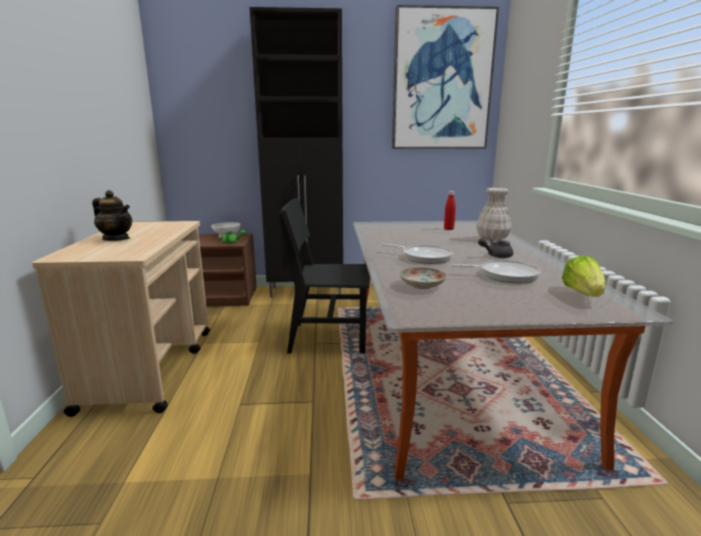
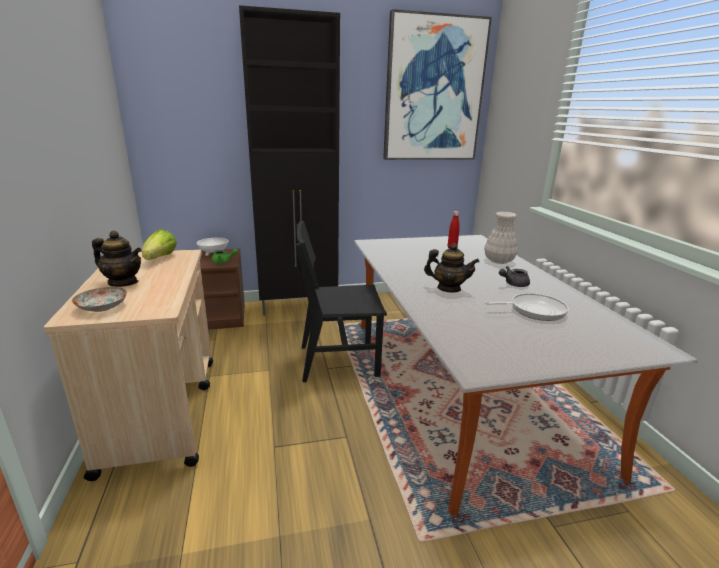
camera: 10 degrees left, 5 degrees up
(422, 285) = (467, 328): plate -> plate (103, 307)
(424, 257) = (448, 289): frying pan -> teapot
(583, 294) = (612, 331): lettuce -> lettuce (160, 258)

